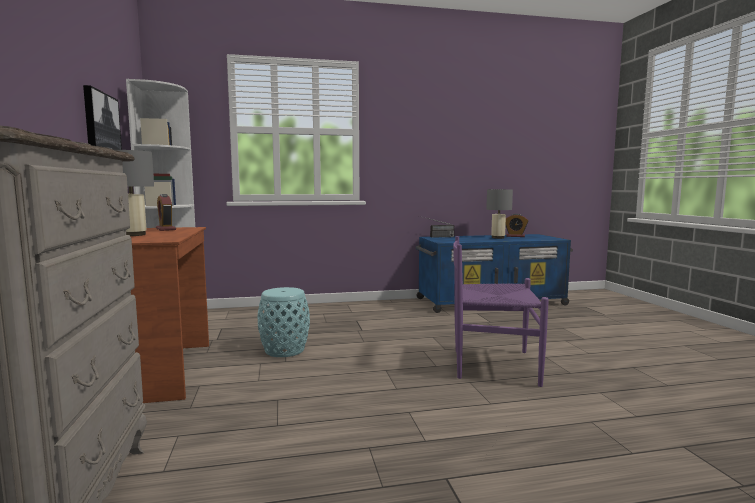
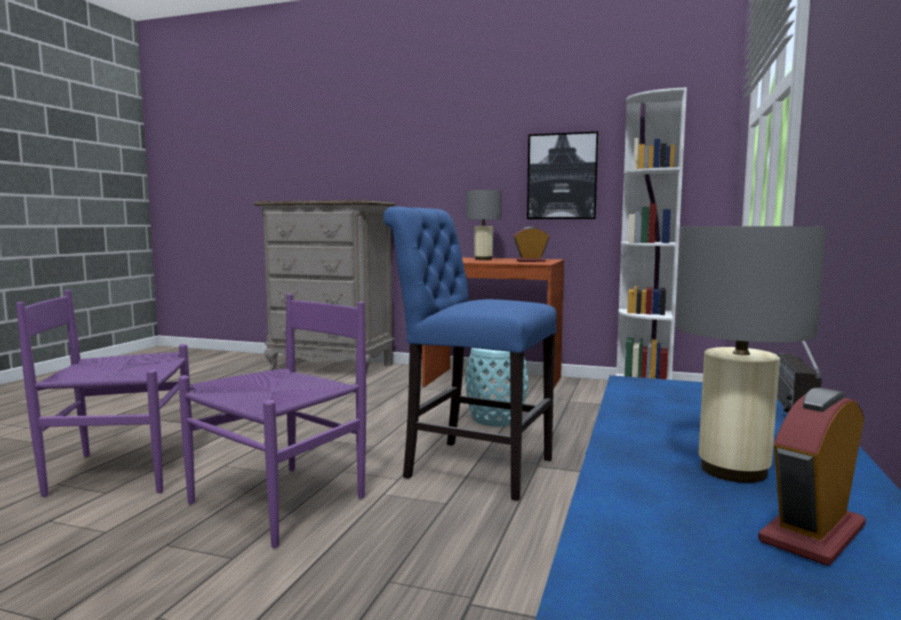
camera: 120 degrees right, 0 degrees up
(383, 340) = (471, 467): none -> blue stool
(571, 439) = (120, 471): none -> purple chair

